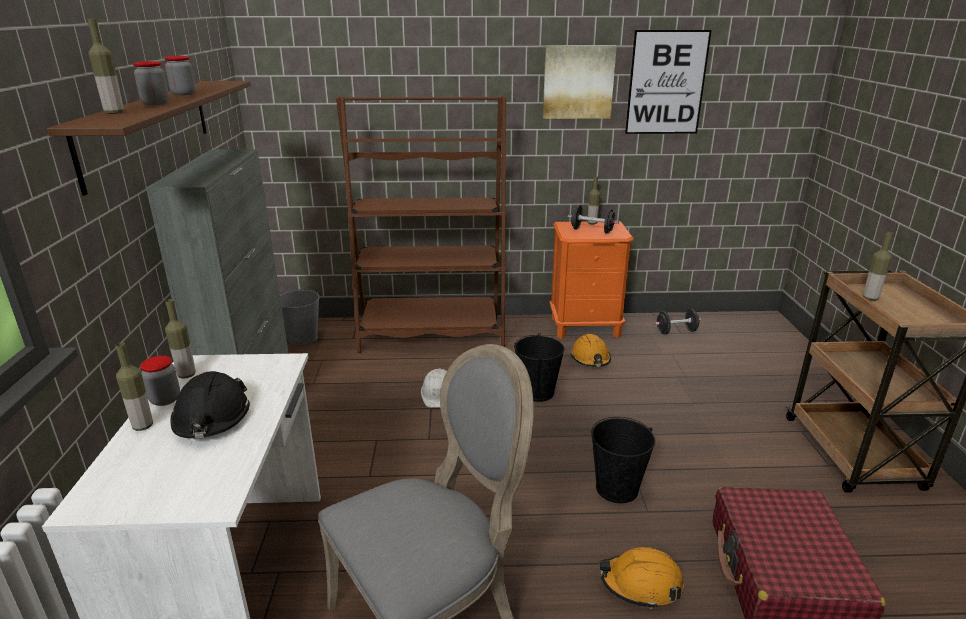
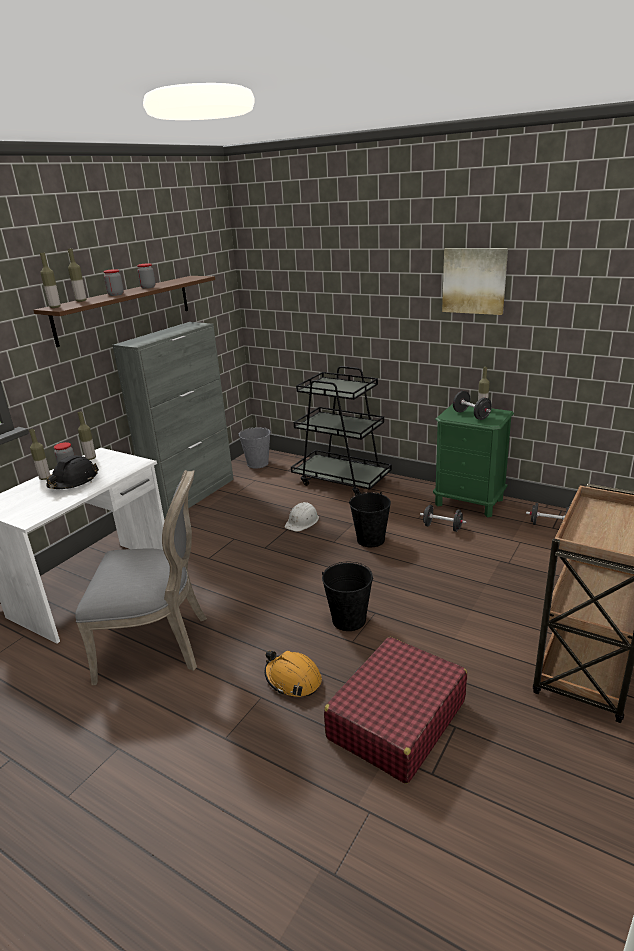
camera: 35 degrees right, 0 degrees up
(431, 335) = (341, 480): brown bookcase -> black cart
(585, 327) = (469, 502): orange nightstand -> green nightstand
(590, 358) = (442, 527): orange hard hat -> black dumbbell
(666, 83) = (558, 284): picture -> none
(870, 298) = (595, 515): bottle -> bottle (55, 307)

